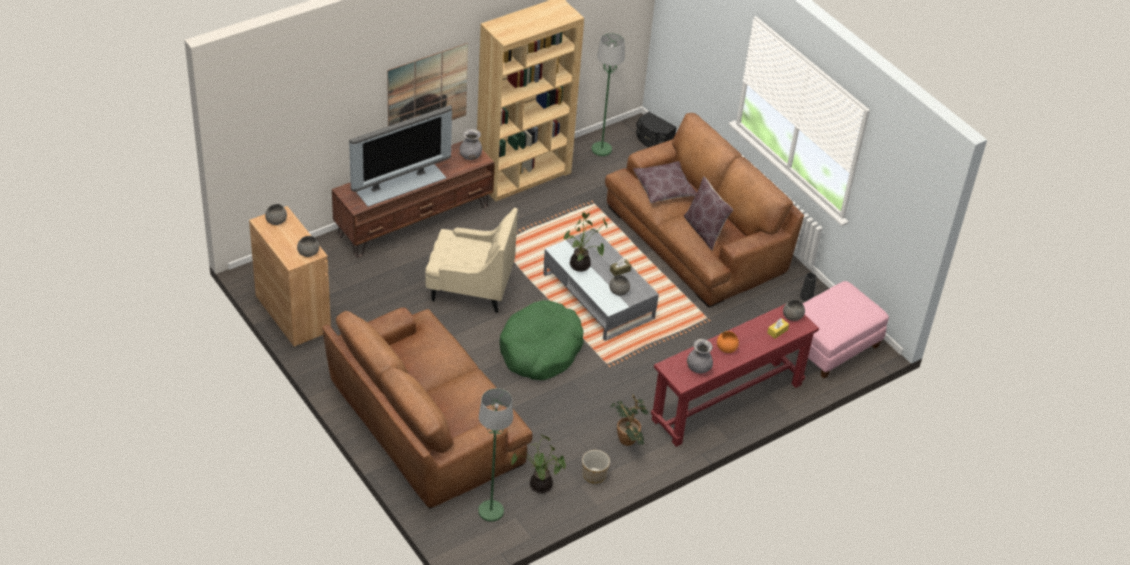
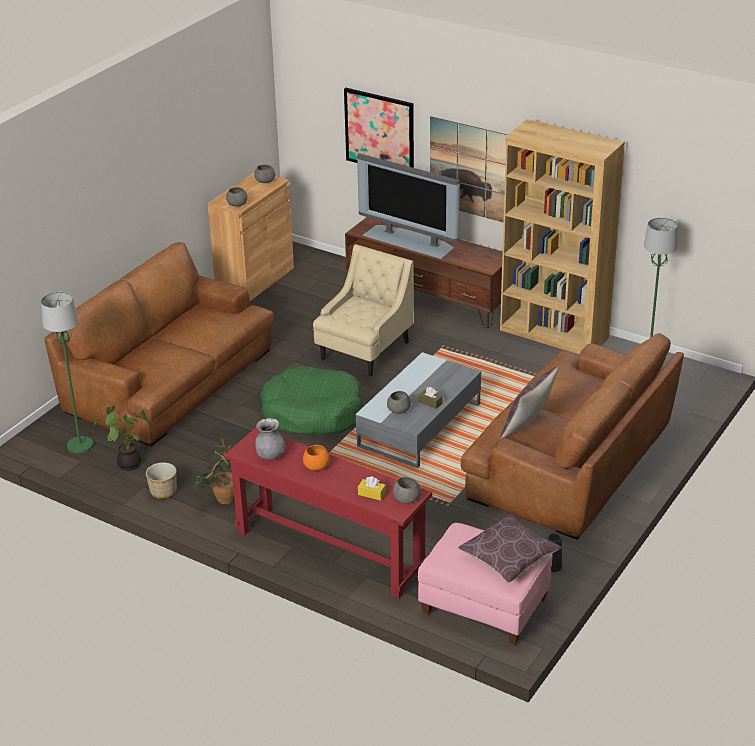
camera: 70 degrees right, 10 degrees down
(335, 111) = (379, 131): none -> picture
(469, 288) = (364, 351): beige armchair -> beige armchair turned 135 degrees counterclockwise
(470, 156) = (486, 262): grey vase -> none
(581, 266) = (415, 379): potted plant -> none
(653, 141) = (702, 393): black speaker -> none
(664, 189) = (569, 384): brown pillow -> brown pillow (509, 557)

